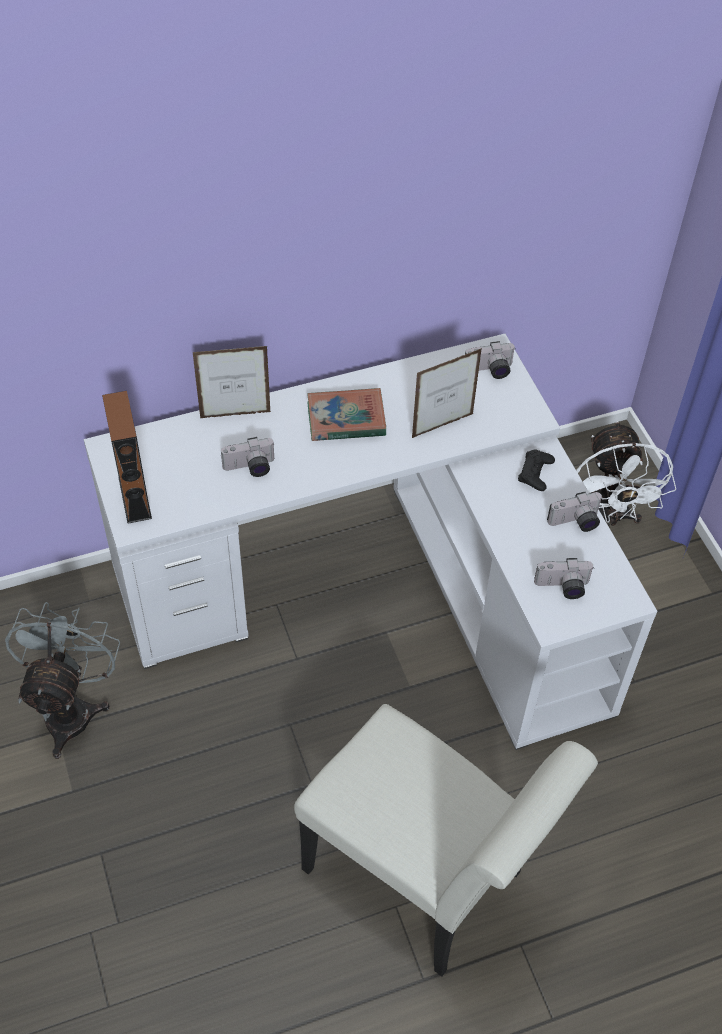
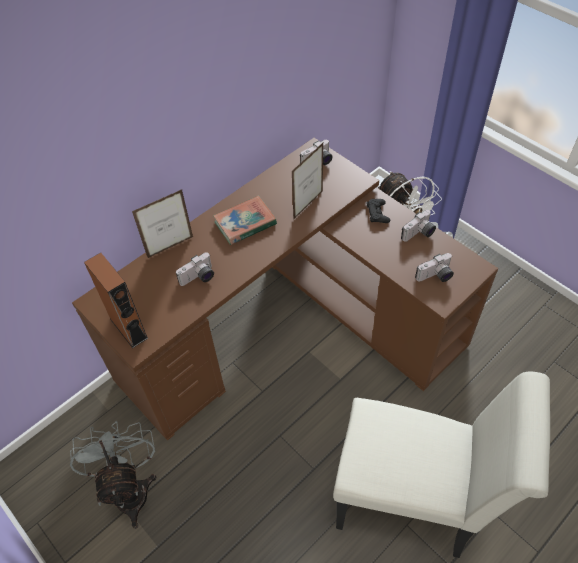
camera: 20 degrees left, 0 degrees up
(383, 586) = (292, 324): white desk -> brown desk

